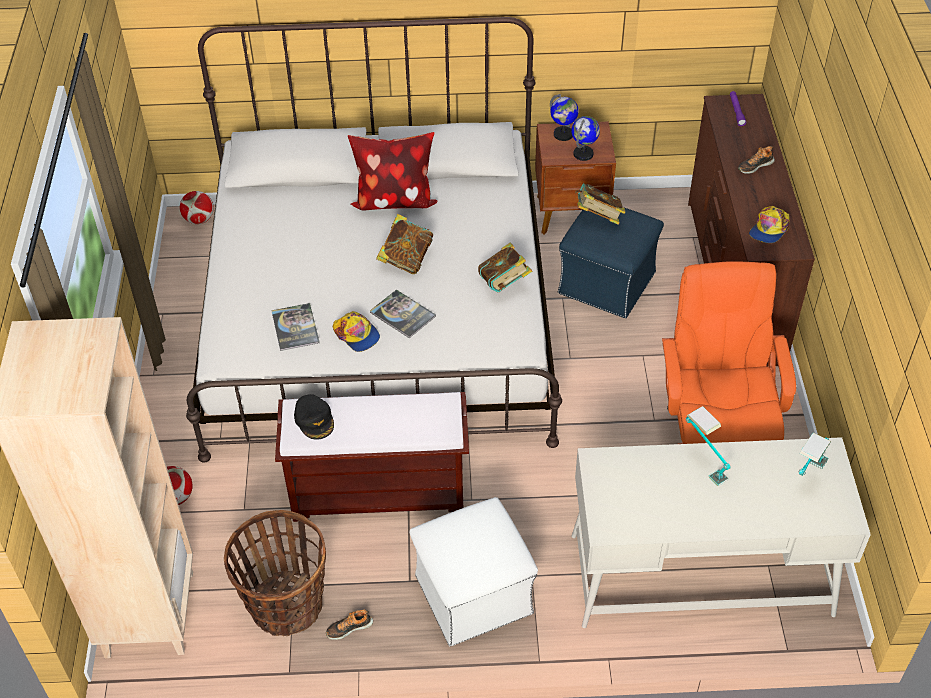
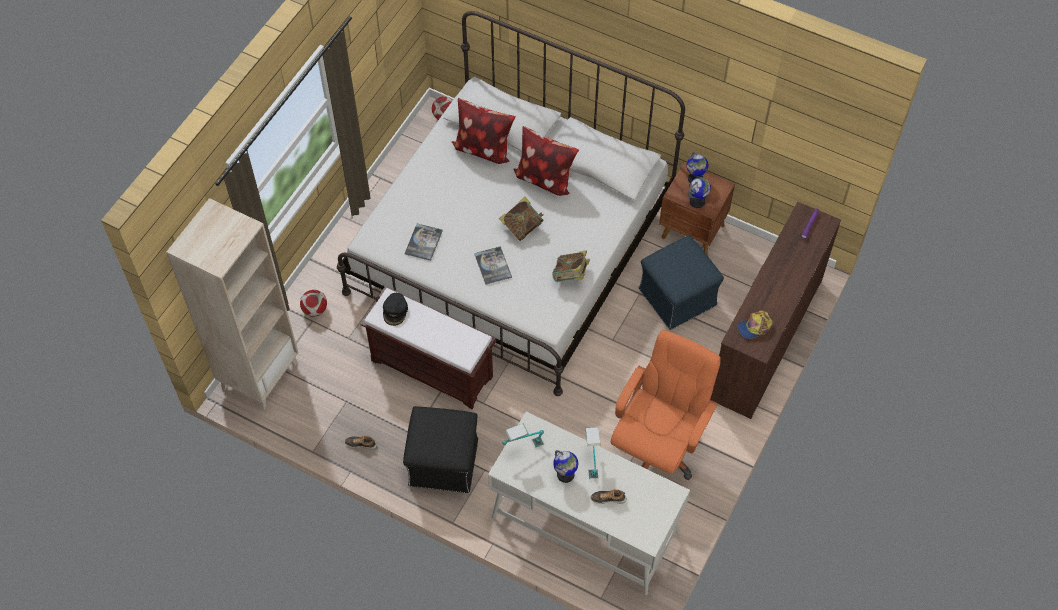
camera: 30 degrees right, 10 degrees up
(285, 604) = (335, 410): basket -> none
(296, 200) = (483, 148): none -> pillow
(357, 335) = (456, 266): cap -> none
(472, 595) = (442, 462): white ottoman -> black ottoman
(598, 217) = (679, 253): book -> none
(686, 496) = (565, 475): none -> globe
(755, 166) = (786, 274): shoe -> shoe (608, 498)
(808, 476) = (648, 502): table lamp -> table lamp (523, 448)

